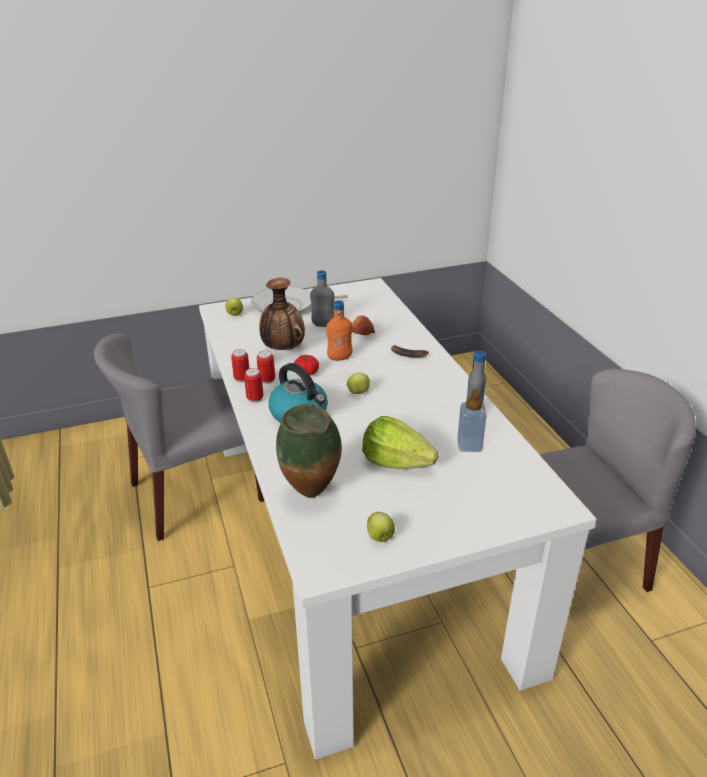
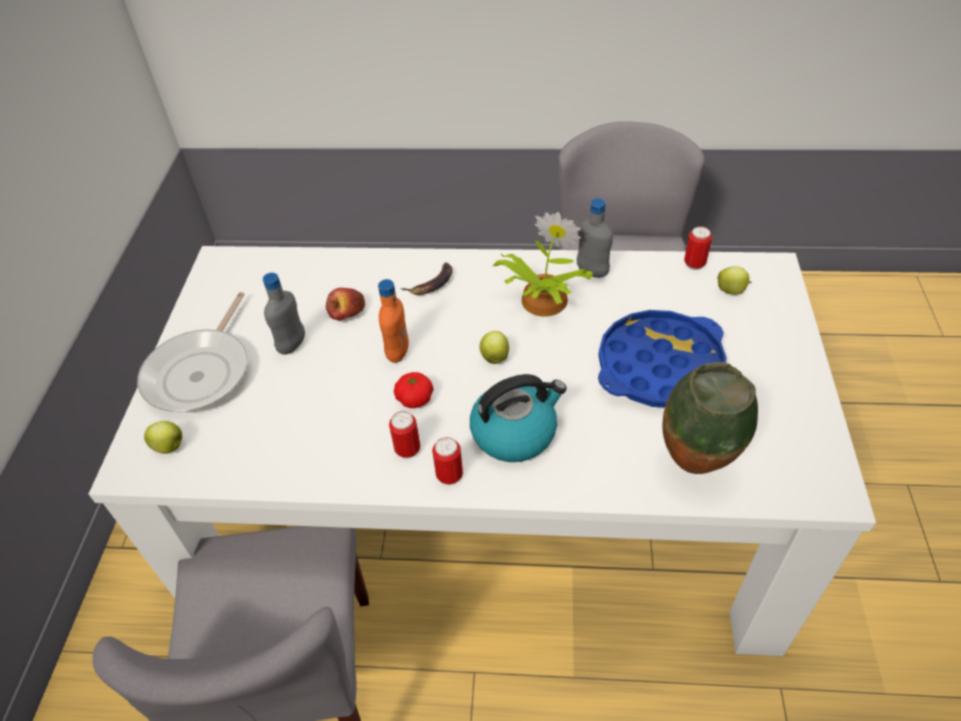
camera: 65 degrees left, 15 degrees up
(242, 379) = (385, 480): can -> can (694, 264)
(283, 349) = (330, 409): vase -> none
(380, 537) = (789, 421): apple -> apple (731, 291)
(396, 462) = (659, 366): lettuce -> blue tray
(425, 398) = (541, 301): none -> potted plant
(469, 445) = (651, 295): soap dispenser -> none

